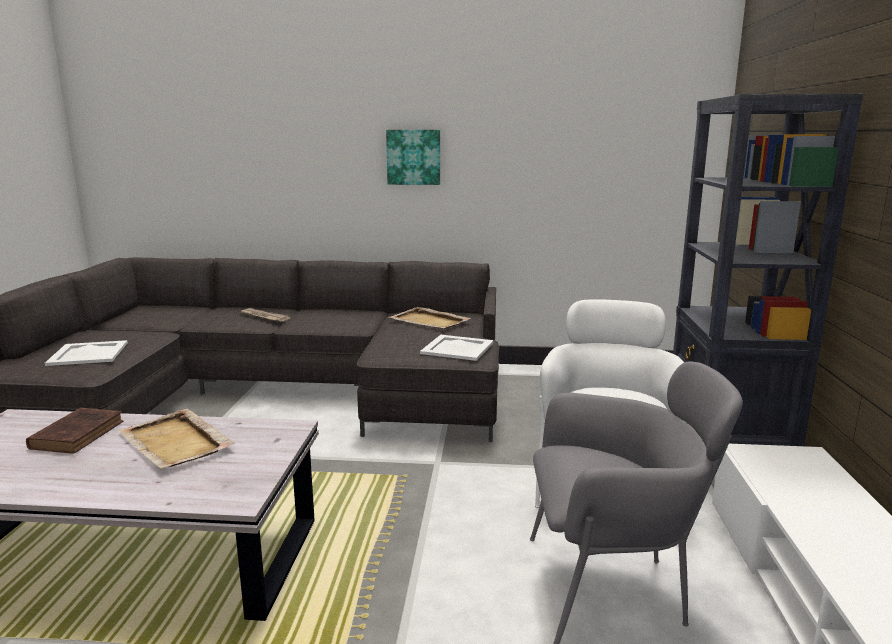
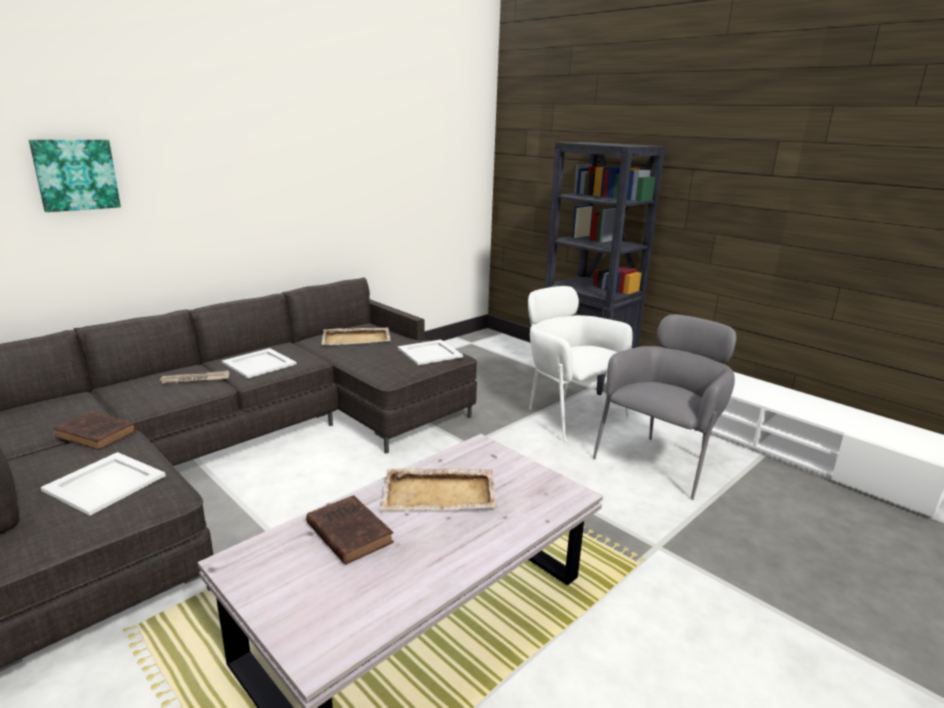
camera: 50 degrees left, 5 degrees up
(150, 330) = (98, 434): none -> brown book
(321, 318) = (259, 364): none -> white tray
(413, 157) = (284, 184): picture -> picture (76, 174)

